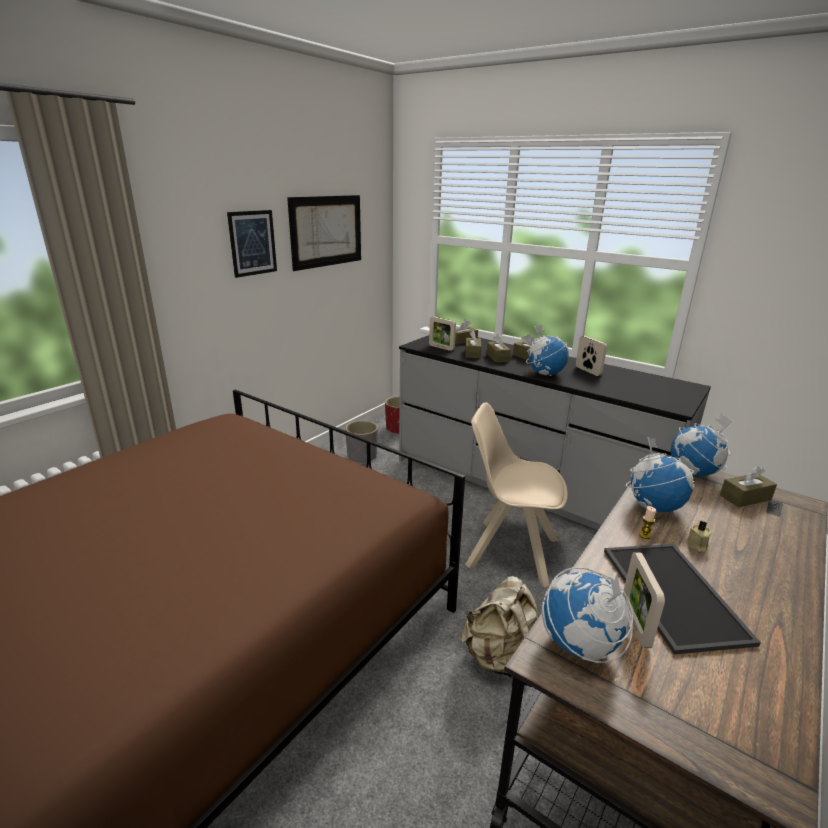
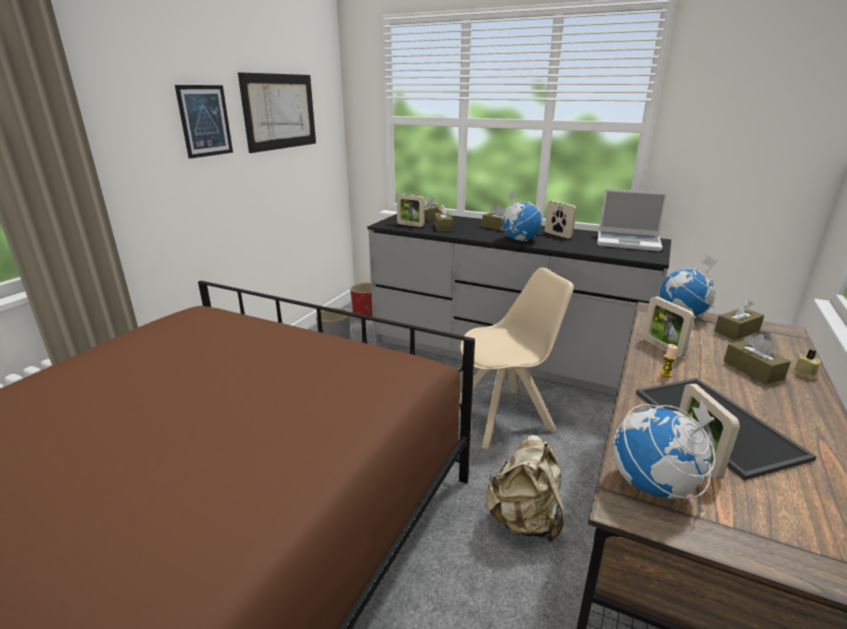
camera: 10 degrees left, 0 degrees up
(497, 357) = (468, 229): brown tissue box -> brown tissue box (752, 370)
(510, 551) = (504, 417): beige chair -> beige chair turned 150 degrees clockwise
(654, 506) = (662, 347): globe -> picture frame
(661, 386) = (629, 242): none -> laptop
(696, 545) = (715, 377): beige candle -> beige candle (804, 374)

